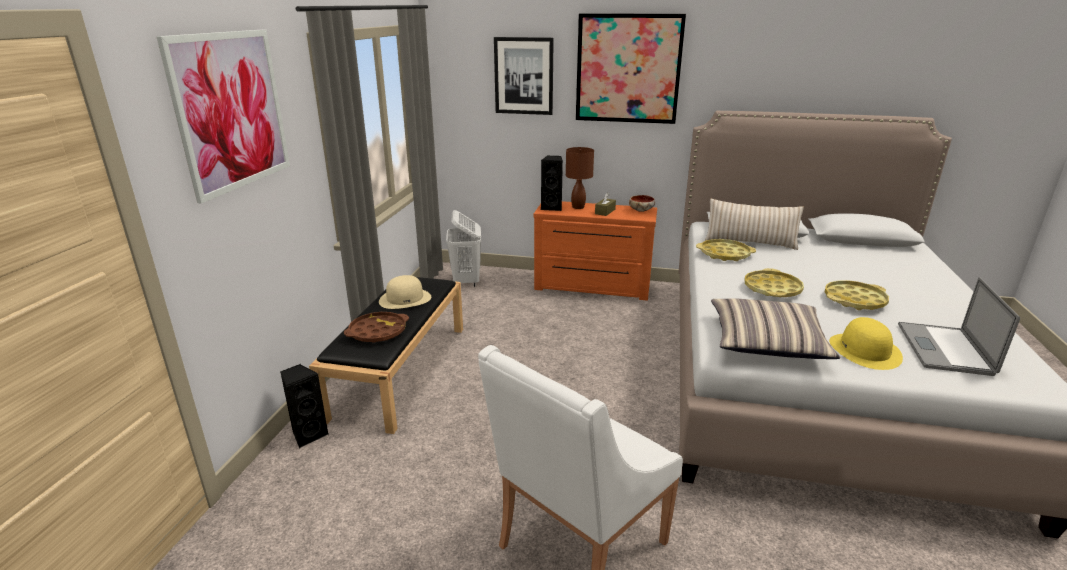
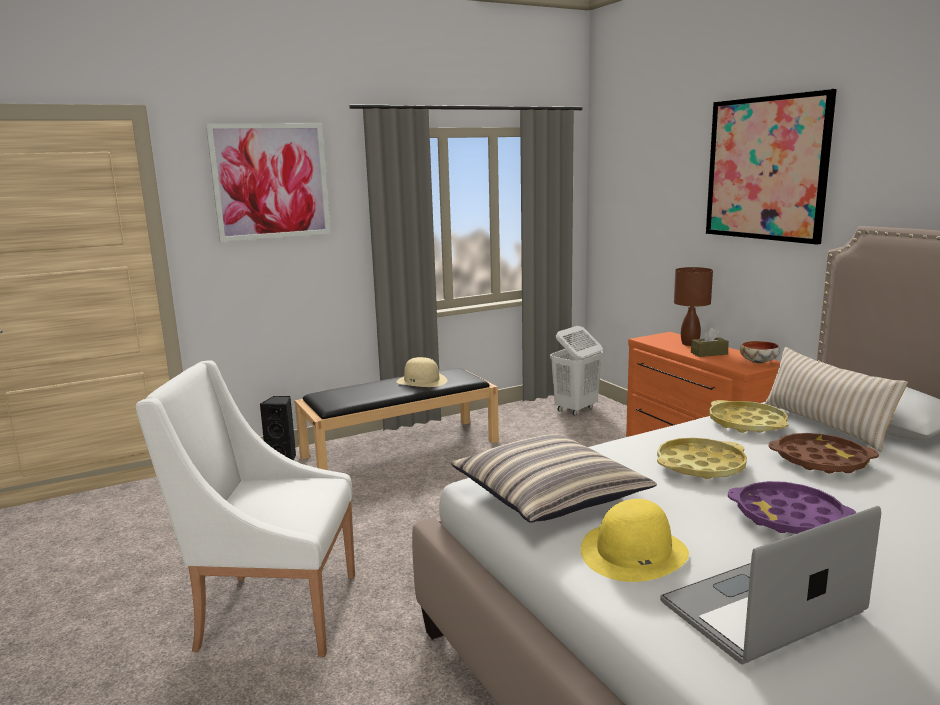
camera: 50 degrees right, 10 degrees down
(377, 332) = (359, 393): brown tray -> brown tray (820, 460)
(524, 76) = (663, 180): picture -> none
(552, 207) = (660, 338): black speaker -> none
(854, 300) = (788, 517): yellow tray -> purple tray

